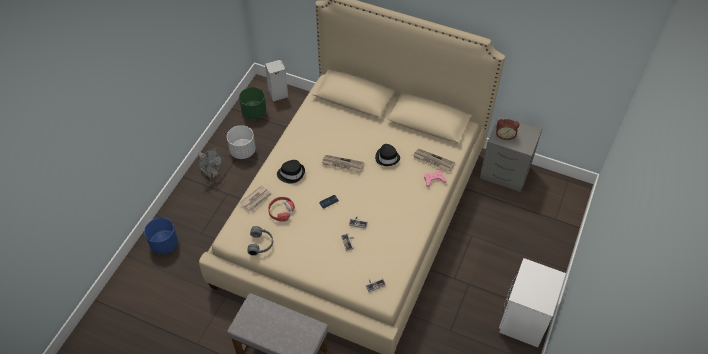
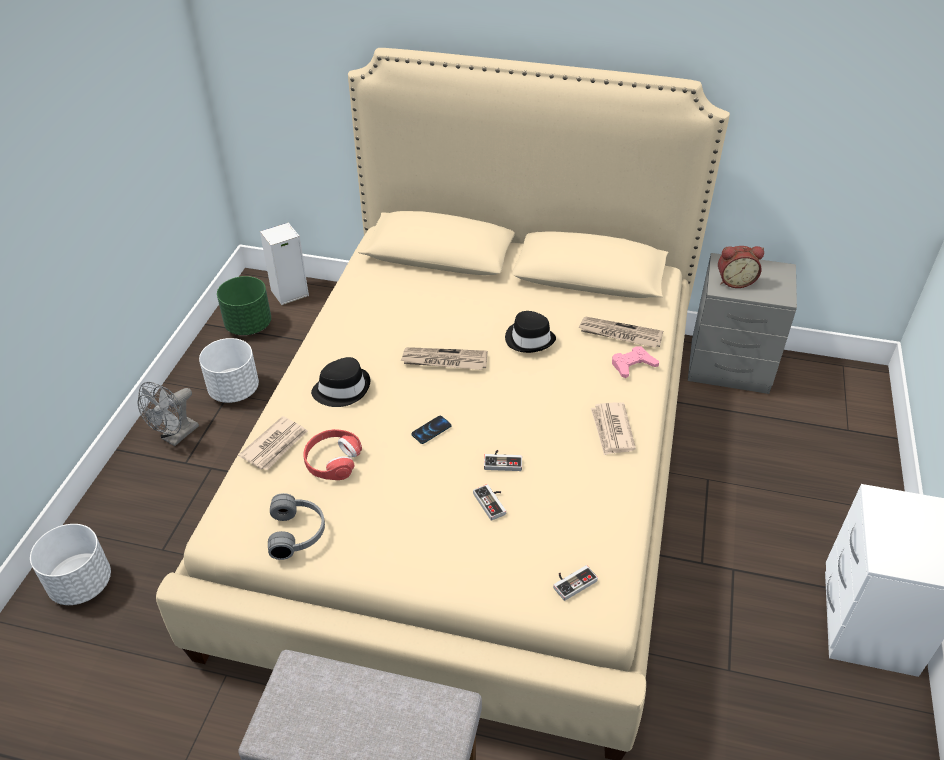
camera: 10 degrees left, 10 degrees down
(164, 244) = (81, 583): blue planter -> white planter
(212, 173) = (176, 436): grey fan -> grey fan turned 90 degrees clockwise
(413, 214) = (612, 430): none -> newspaper

